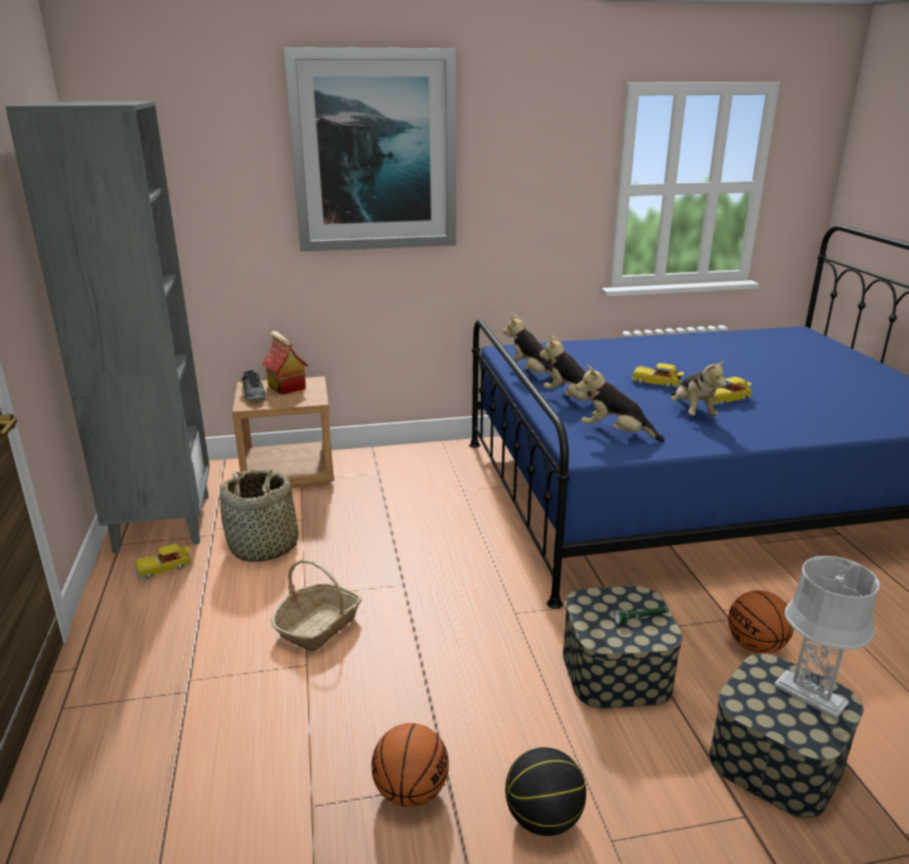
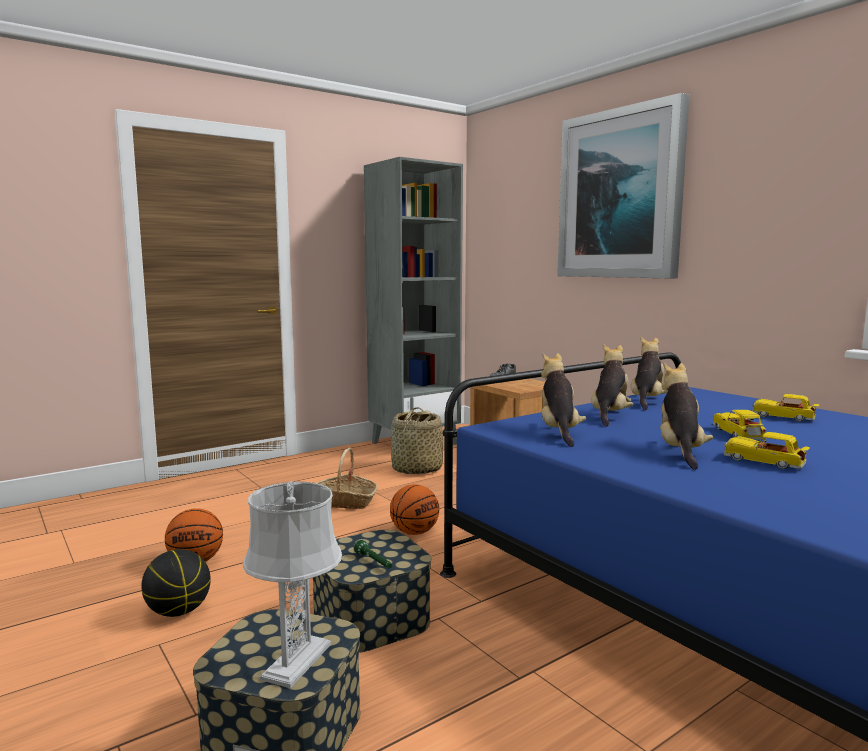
camera: 65 degrees right, 15 degrees down
(165, 568) = (368, 455): toy car -> toy car (784, 417)
(286, 387) = (528, 383): toy house -> none
(692, 412) = (680, 451): plush toy -> plush toy turned 135 degrees clockwise
(755, 645) = (481, 702): basketball -> basketball (414, 532)

